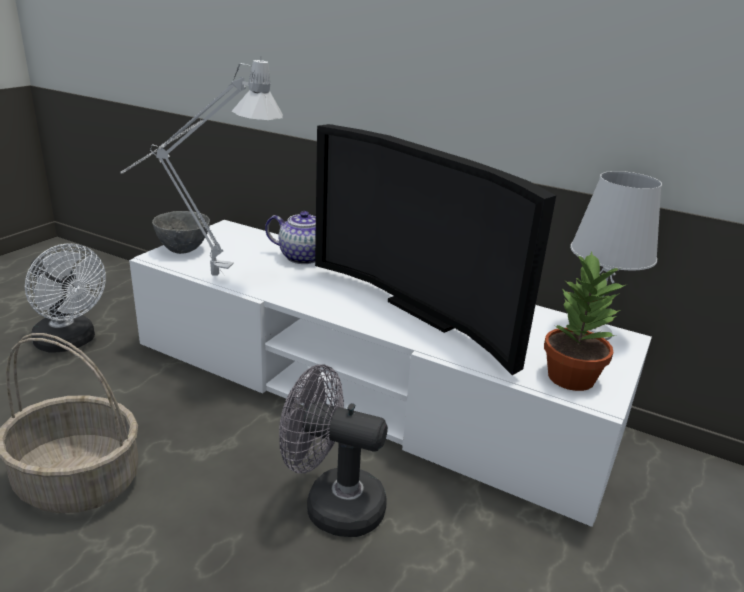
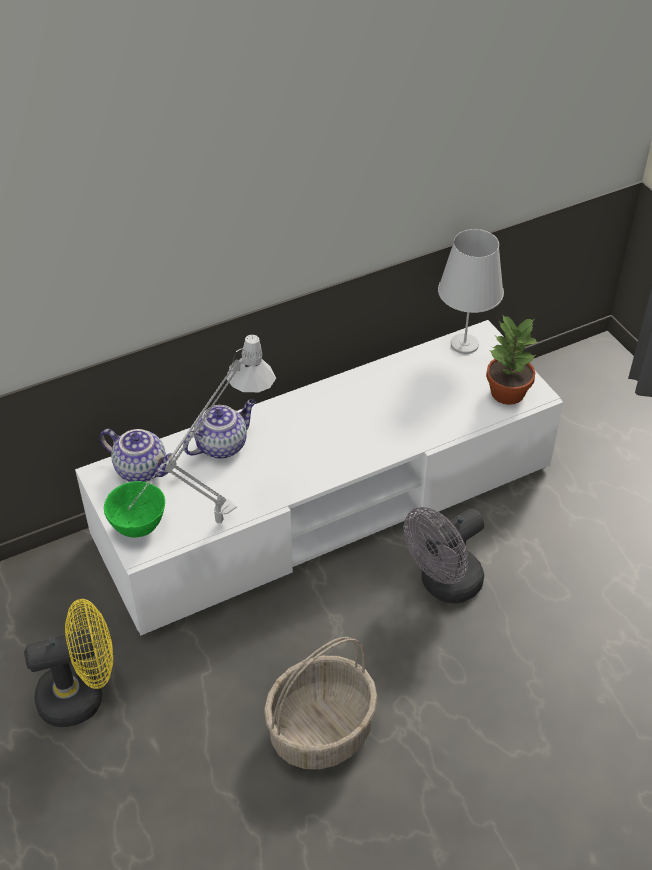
camera: 55 degrees left, 20 degrees up
(70, 342) = (81, 695): white fan -> yellow fan
(184, 250) = (137, 526): grey bowl -> green bowl
(246, 238) = (142, 469): none -> teapot
(429, 309) = (373, 412): television -> none

